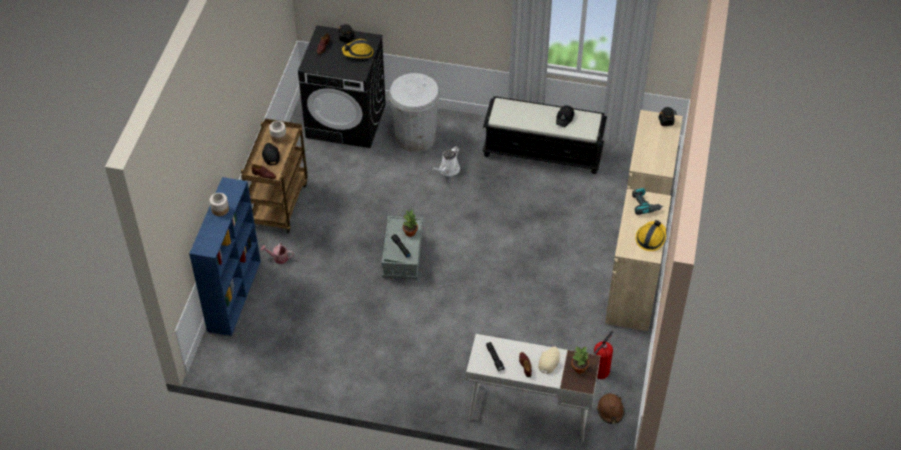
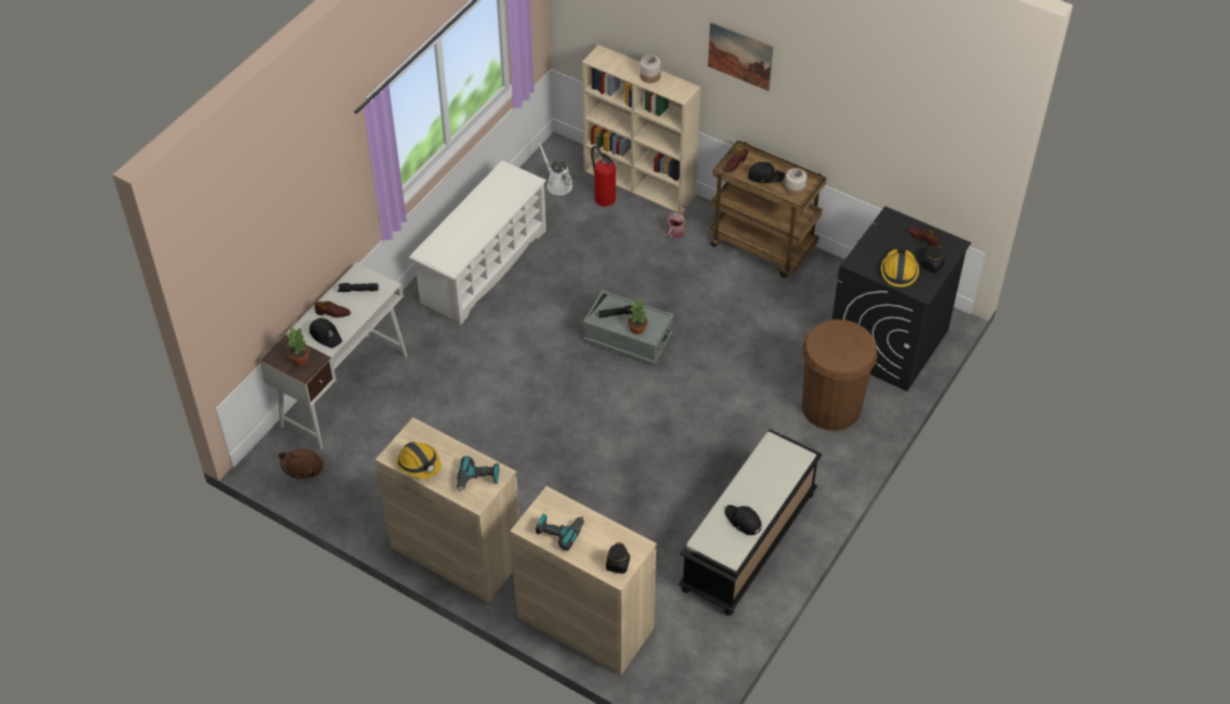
camera: 110 degrees right, 0 degrees up
(224, 120) = (740, 56): none -> picture
(234, 294) = (640, 184): blue bookcase -> beige bookcase
(365, 368) = (483, 266): none -> white shoe rack
(415, 137) = (831, 407): white trash can -> brown trash can
(448, 170) = (755, 424): white watering can -> white watering can (557, 184)
(548, 361) = (326, 335): beige cap -> black cap
(599, 373) = (359, 474): fire extinguisher -> fire extinguisher (603, 197)
(659, 154) = (560, 531): none -> power drill

